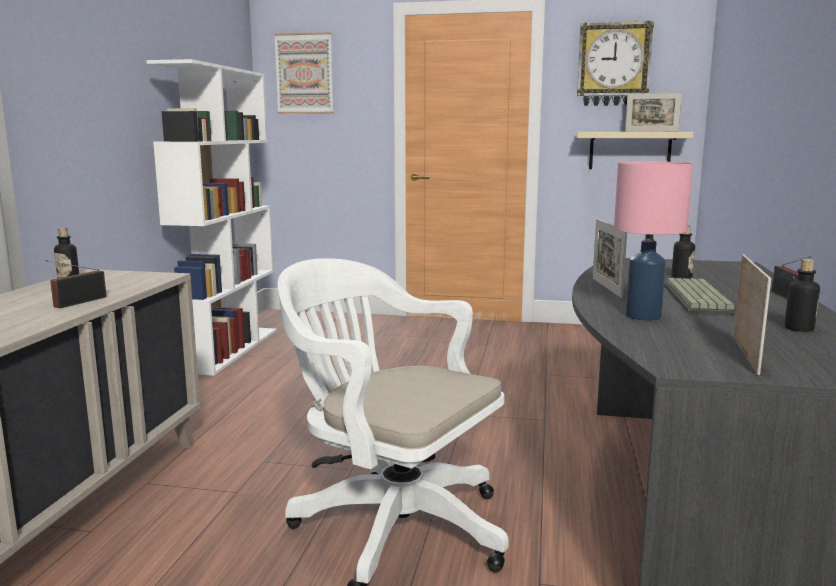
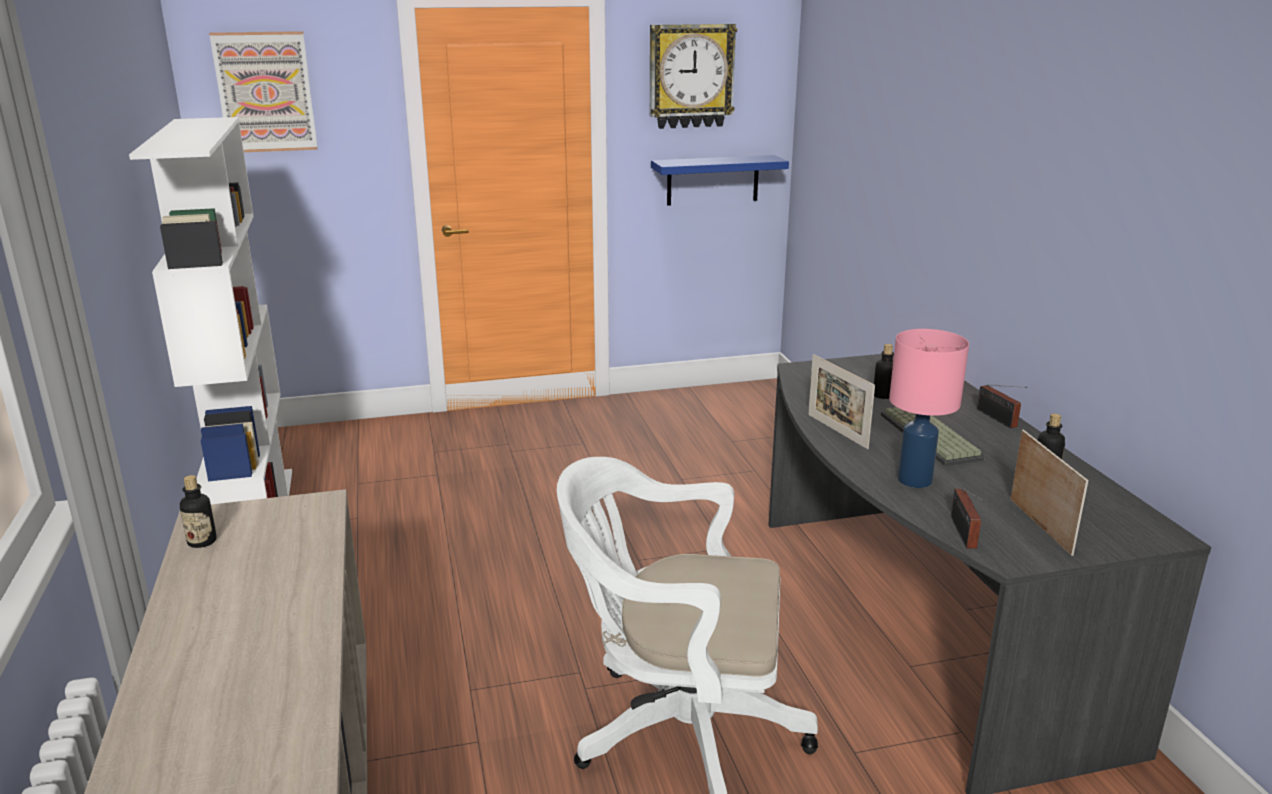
camera: 25 degrees left, 10 degrees up
(77, 302) = (297, 590): radio -> radio (963, 534)
(630, 150) = (712, 180): beige shelf -> blue shelf
(651, 131) = (741, 160): picture frame -> none

